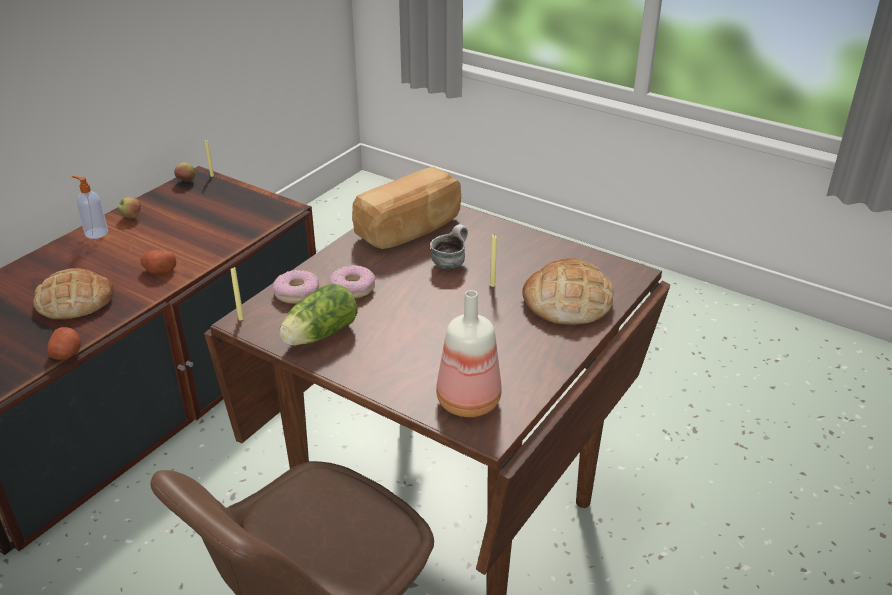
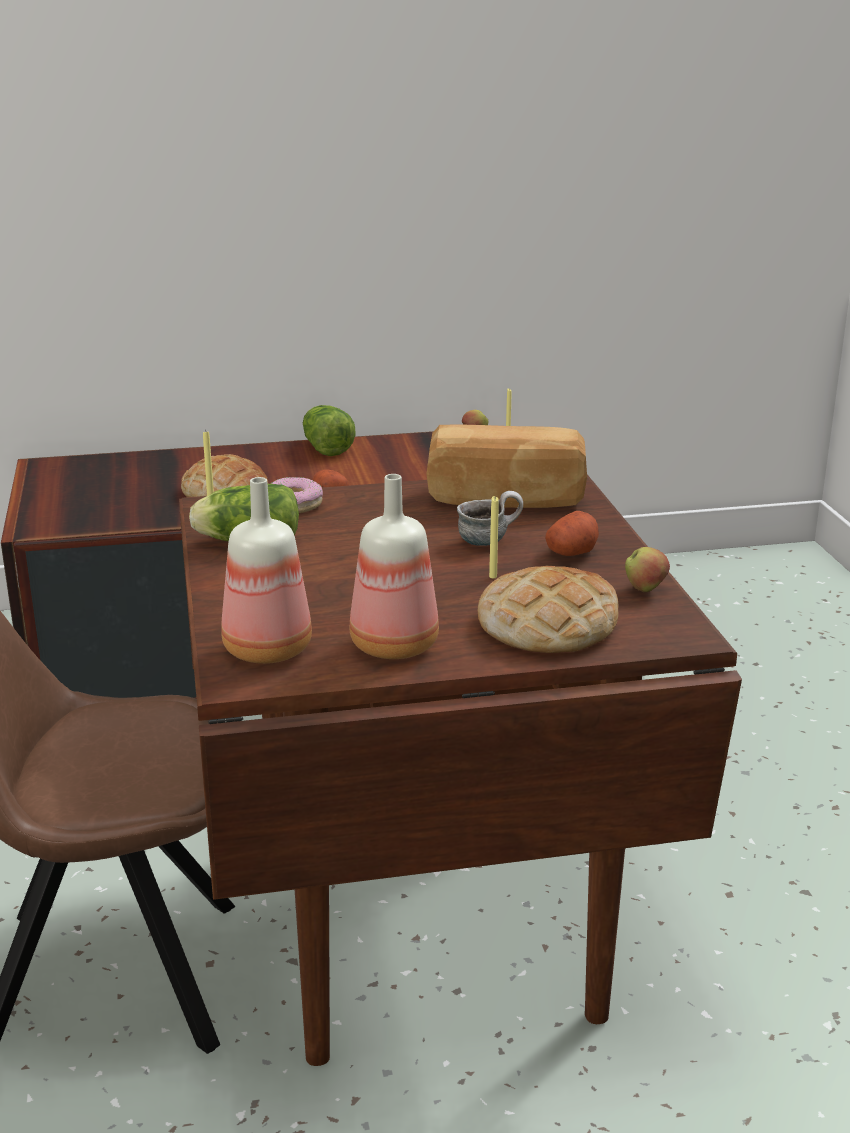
camera: 45 degrees right, 10 degrees down
(67, 354) = (156, 526): potato -> potato (572, 552)
(95, 233) = (326, 448): soap dispenser -> lettuce
(131, 217) = (377, 446): apple -> apple (645, 590)
(352, 288) = (349, 521): donut -> none
(522, 358) = (391, 645): none -> bottle

